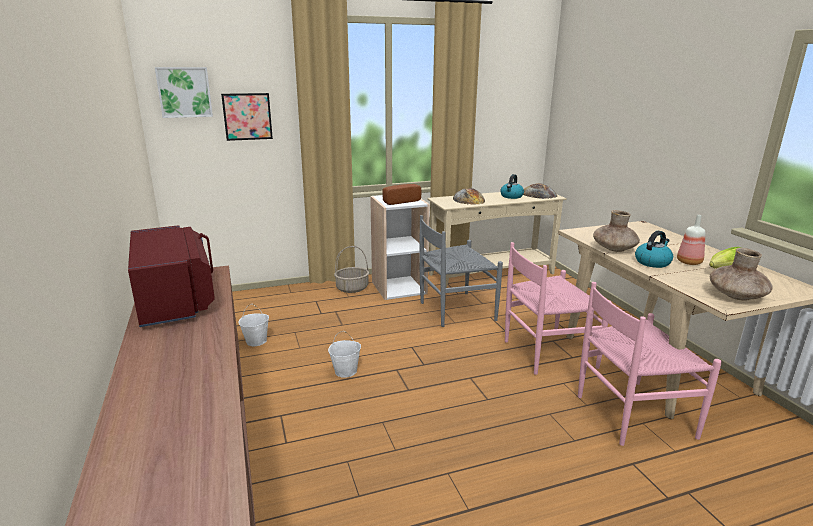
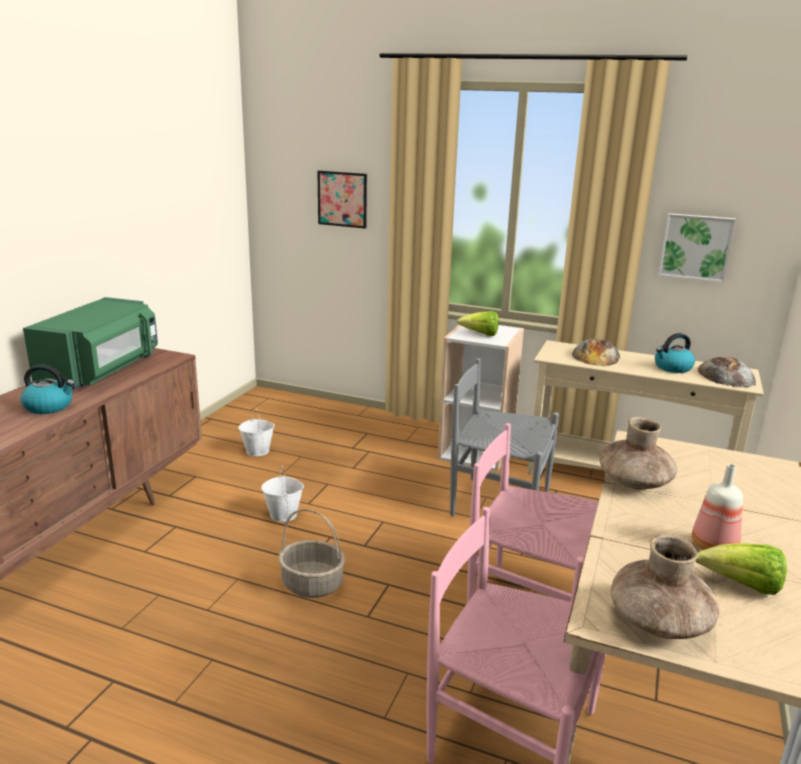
camera: 40 degrees right, 0 degrees up
(176, 299) = (102, 371): red microwave -> green microwave
(184, 92) = (284, 166): picture -> picture (695, 247)
(352, 288) = (423, 433): basket -> basket (311, 585)
(400, 201) = (480, 334): bread -> lettuce
(652, 262) = (646, 521): kettle -> kettle (49, 406)

